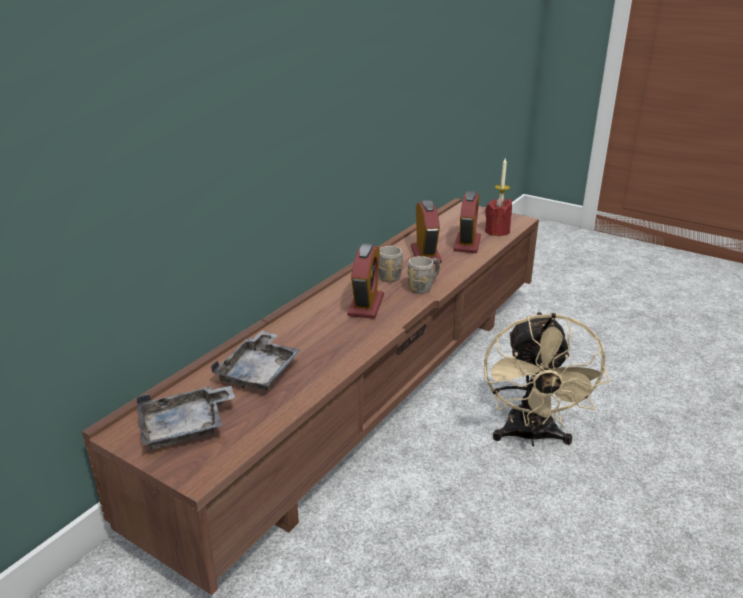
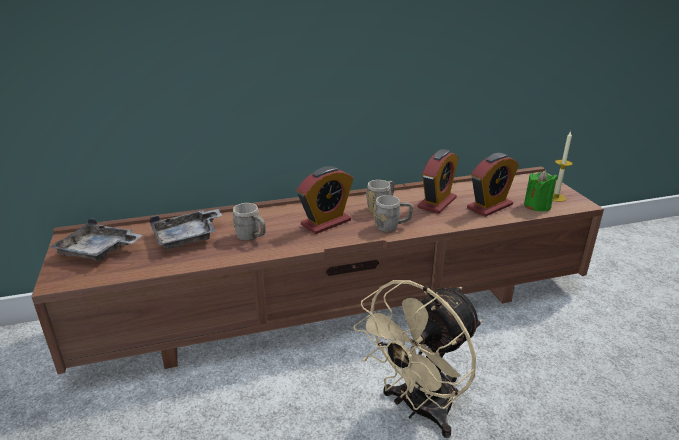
camera: 40 degrees right, 0 degrees up
(322, 345) = (251, 237): none -> grey mug
(497, 231) = (537, 206): red candle -> green candle

